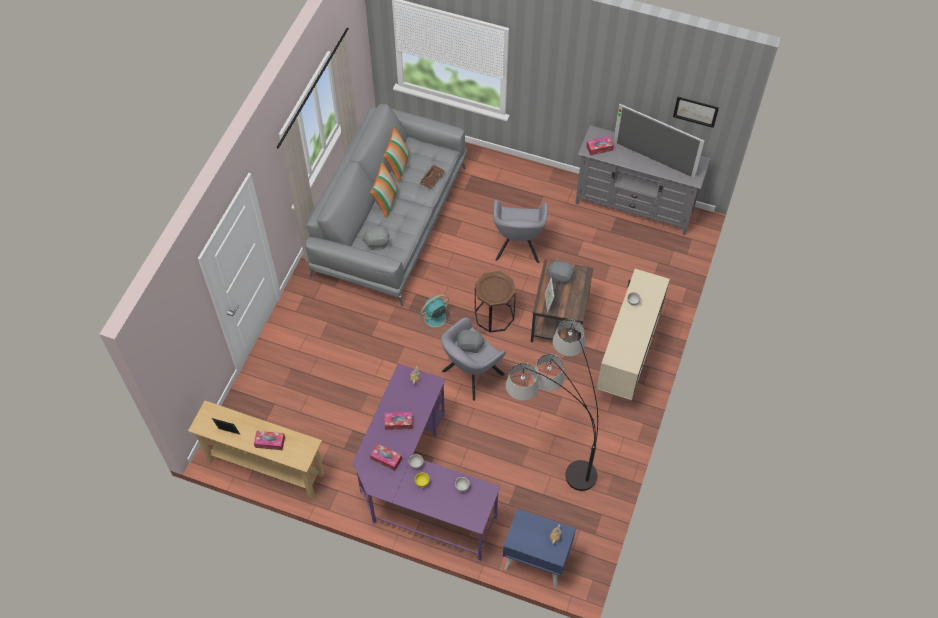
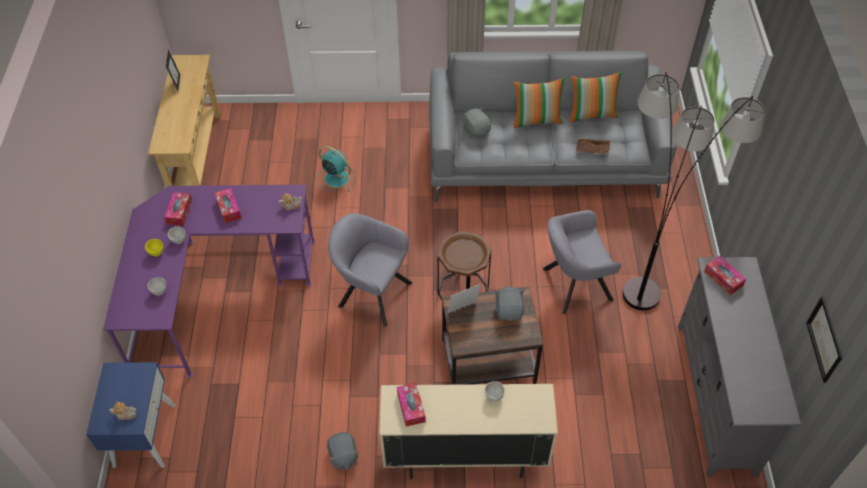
camera: 70 degrees right, 5 degrees down
(270, 442) = (175, 115): tissue box -> tissue box (411, 407)
(434, 318) = (432, 235): turquoise fan -> turquoise fan (335, 177)
(470, 346) = (377, 257): grey plush toy -> grey plush toy (343, 456)
(551, 452) = (295, 408): floor lamp -> floor lamp (653, 260)
(653, 159) = (747, 348): television -> none

